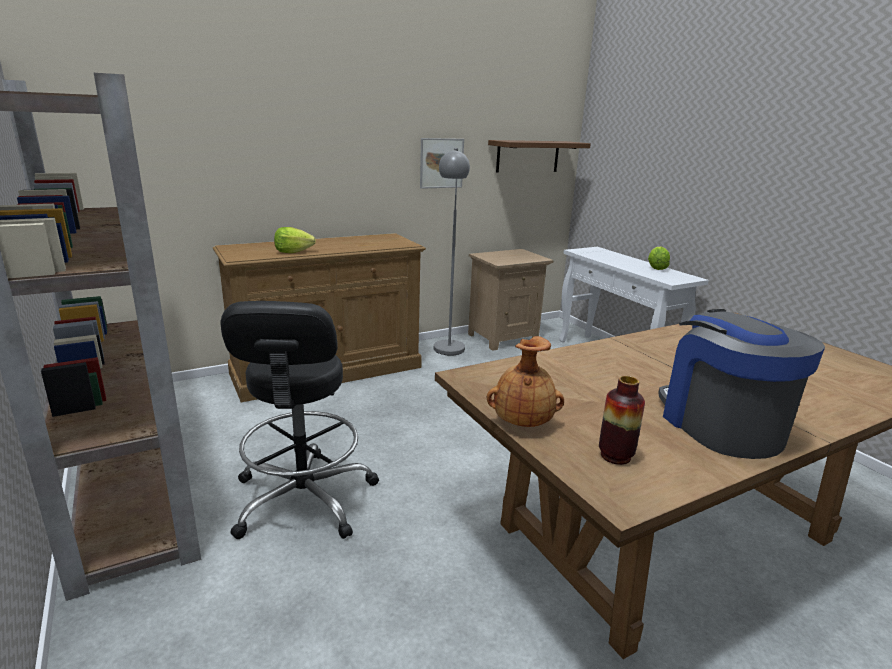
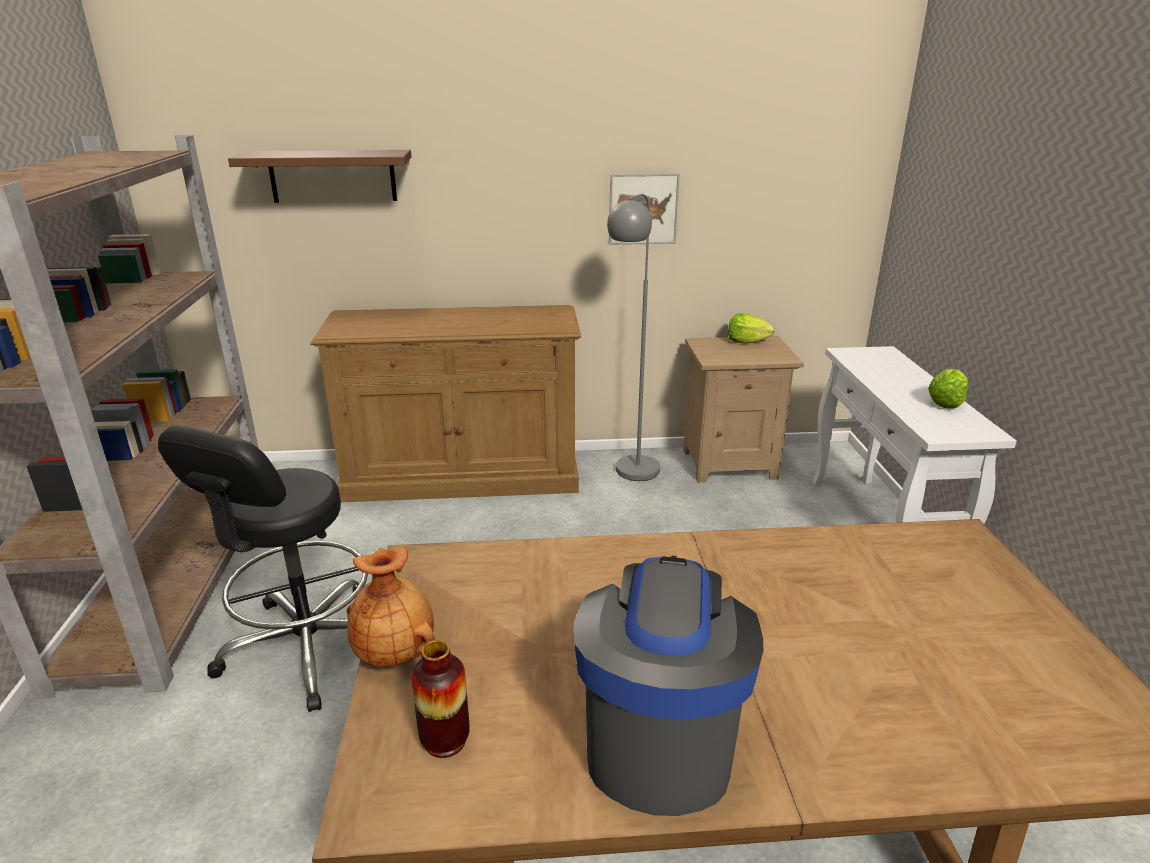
camera: 25 degrees right, 5 degrees up
(293, 252) = (404, 329): lettuce -> lettuce (746, 341)
(528, 156) = (793, 197): brown shelf -> brown shelf (333, 176)

